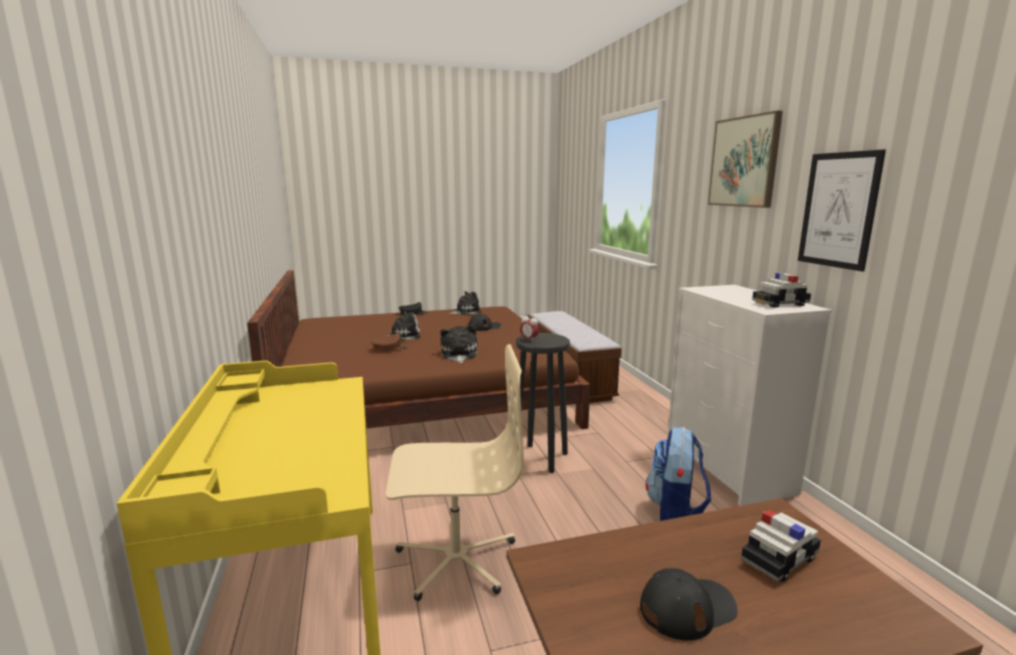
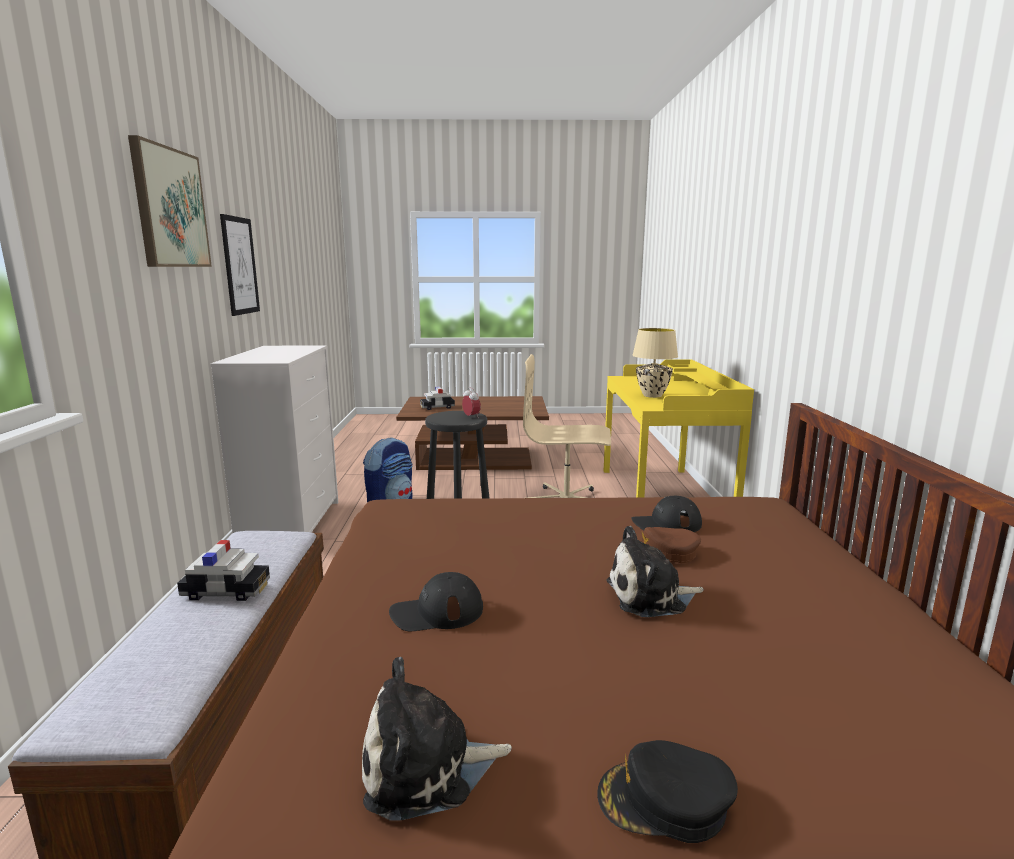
camera: 165 degrees left, 0 degrees up
(326, 412) = (652, 395): none -> beige table lamp
(458, 354) = (536, 521): plush toy -> none
(687, 608) = (490, 404): black cap -> black cap (666, 524)
(780, 304) = (279, 348): toy car -> toy car (226, 590)

